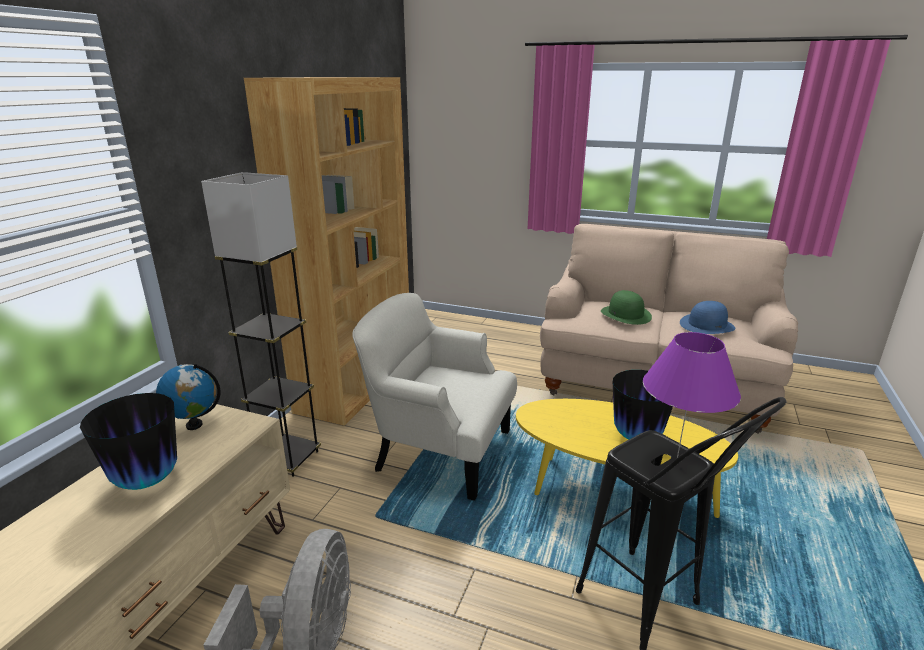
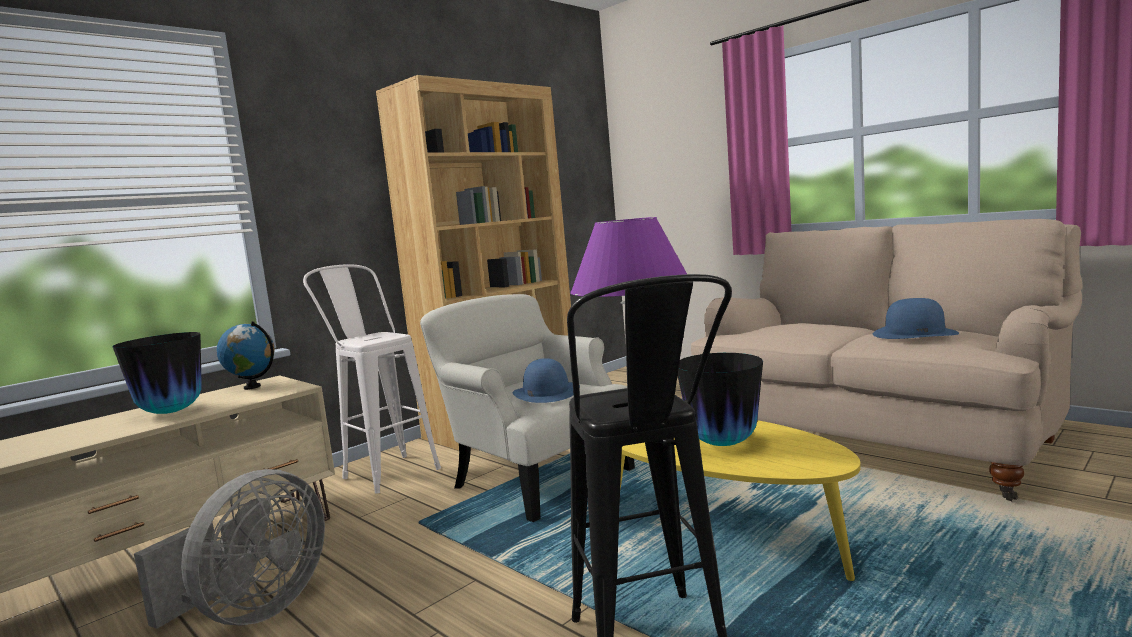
camera: 25 degrees right, 15 degrees down
(288, 459) = (384, 471): grey floor lamp -> white stool
(463, 390) = (546, 392): none -> blue hat
(626, 314) = (803, 326): green hat -> none

